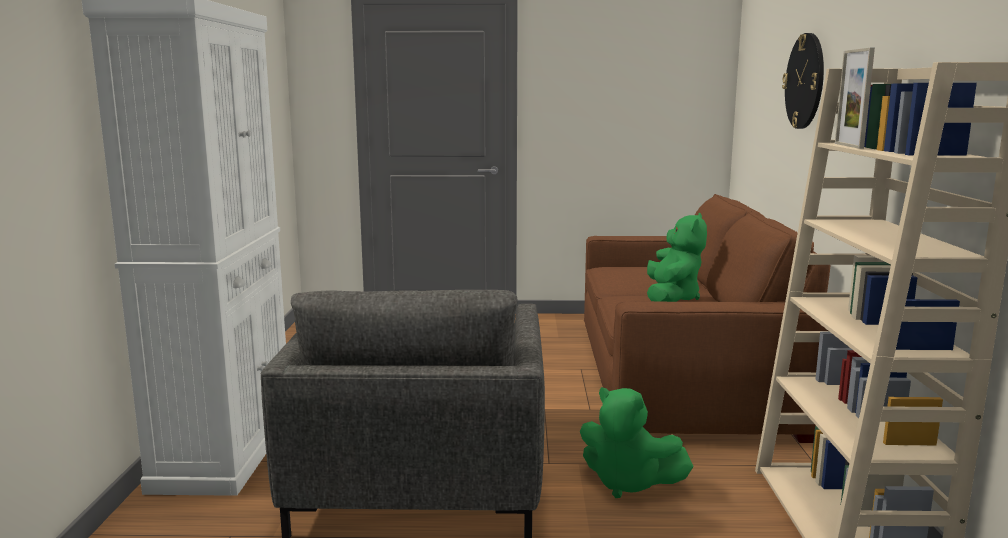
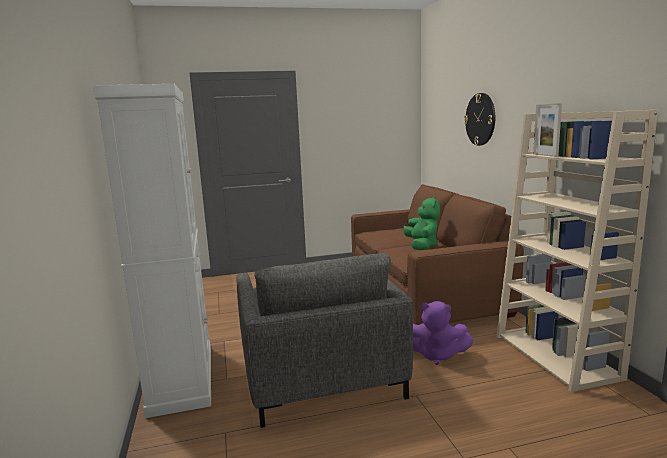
camera: 15 degrees left, 0 degrees up
(628, 483) = (437, 355): green plush toy -> purple plush toy

